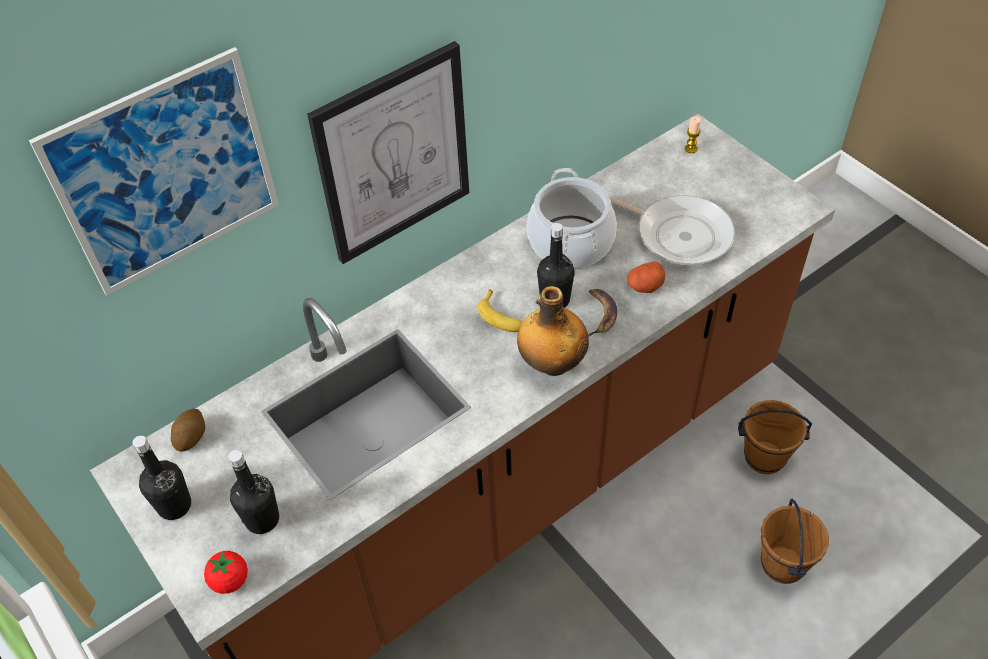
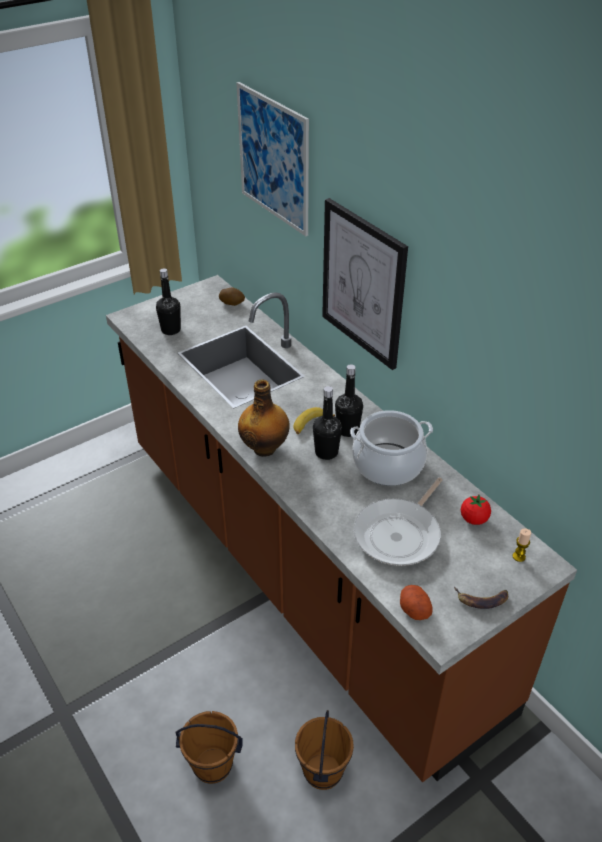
camera: 90 degrees right, 10 degrees down
(174, 505) = (188, 301): black bottle -> black bottle (347, 430)
(230, 580) = (137, 322): tomato -> tomato (473, 519)
(600, 314) = (310, 476): banana -> banana (482, 599)
(645, 286) = (338, 505): potato -> potato (413, 608)

